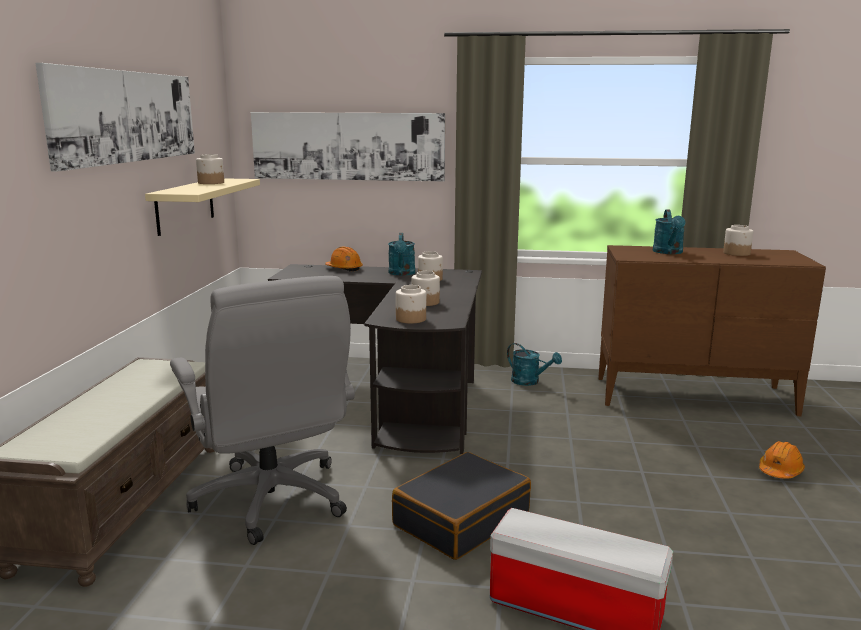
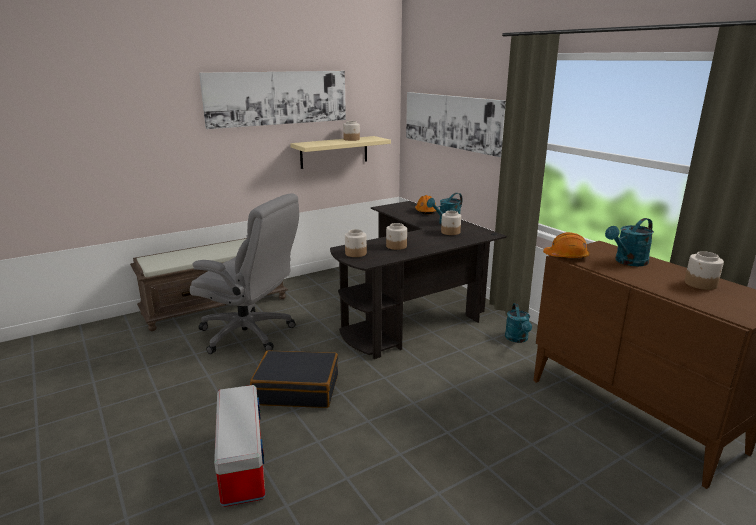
camera: 50 degrees right, 5 degrees up
(273, 504) = (251, 335): grey office chair -> grey office chair turned 90 degrees counterclockwise
(780, 471) = (554, 503): orange hard hat -> orange hard hat (566, 256)

